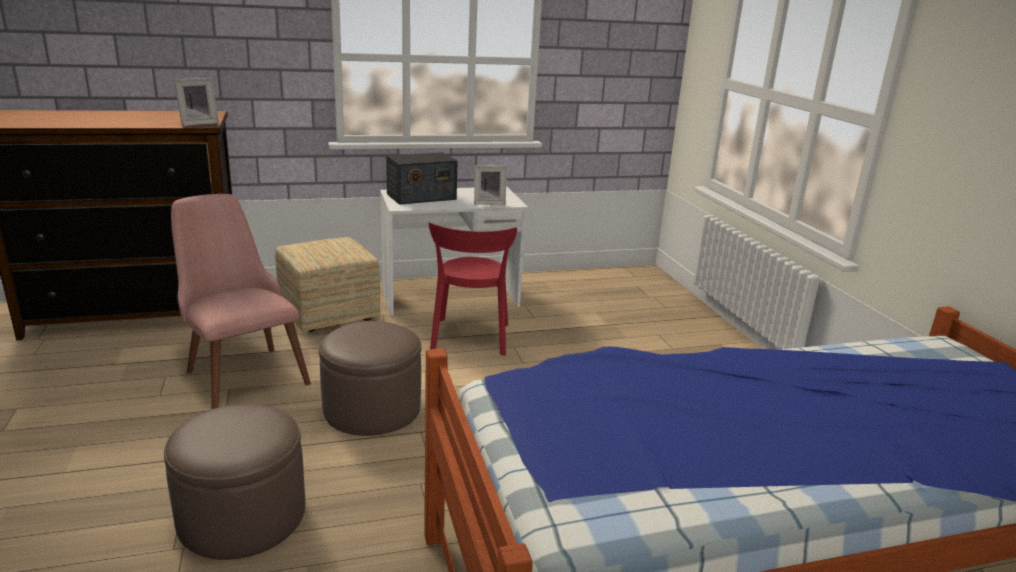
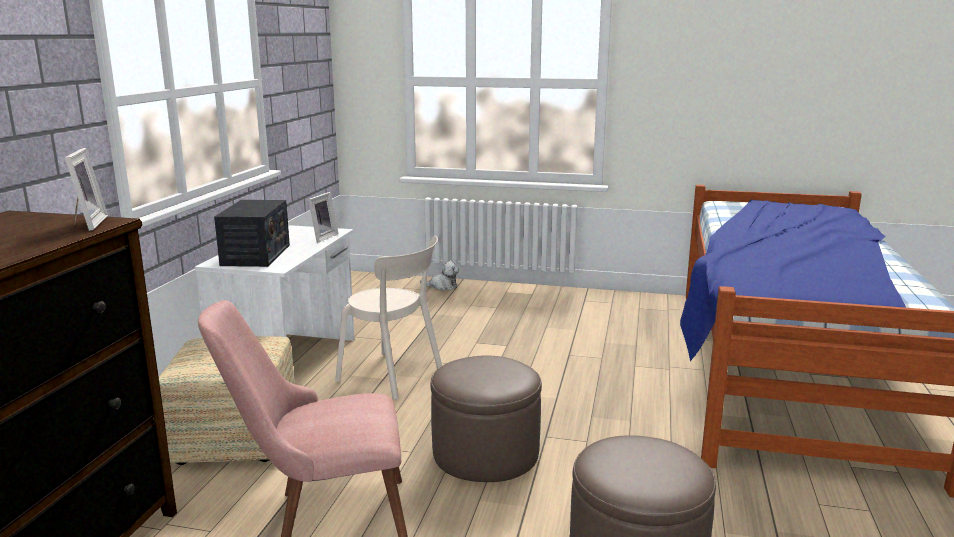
camera: 60 degrees left, 5 degrees down
(470, 339) = (394, 376): red chair -> beige chair
(684, 311) = (442, 286): none -> plush toy

